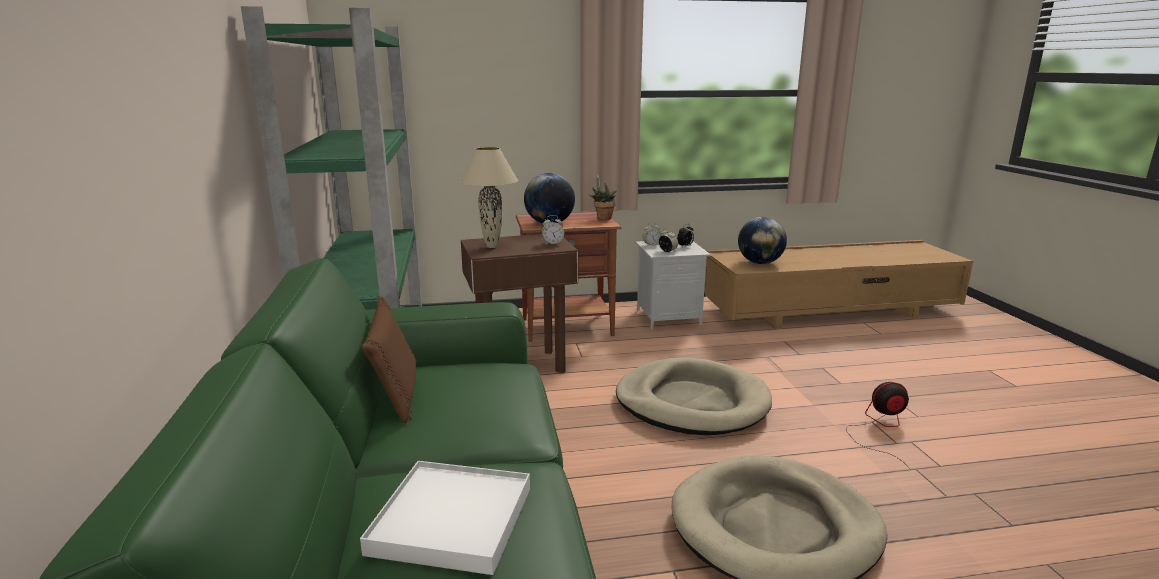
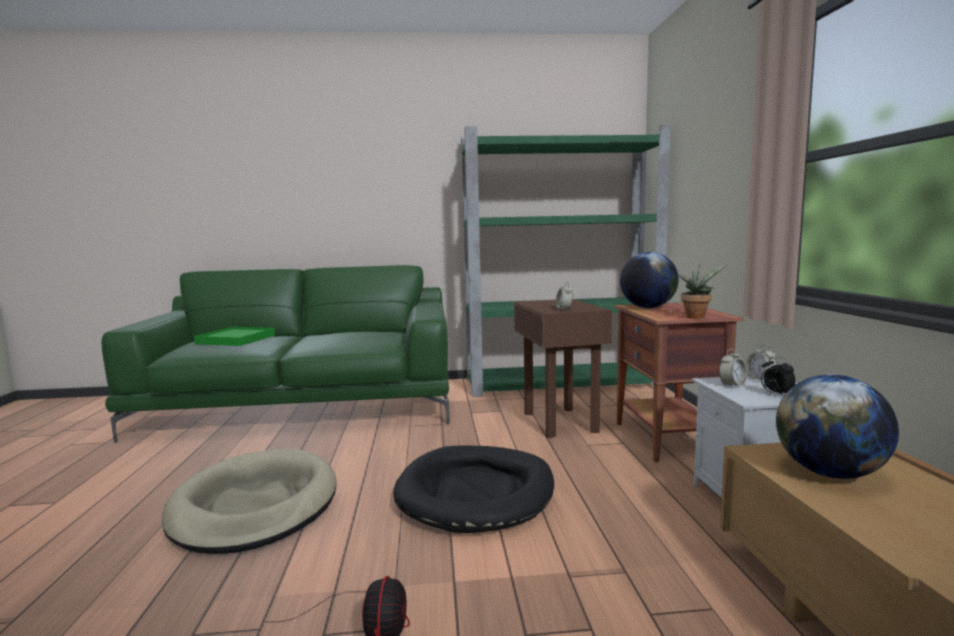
camera: 95 degrees right, 10 degrees down
(396, 392) = (364, 331): brown pillow -> none
(452, 520) = (236, 339): white tray -> green tray
(491, 246) = (549, 302): beige table lamp -> none
(692, 402) = (476, 493): beige dog bed -> black dog bed

